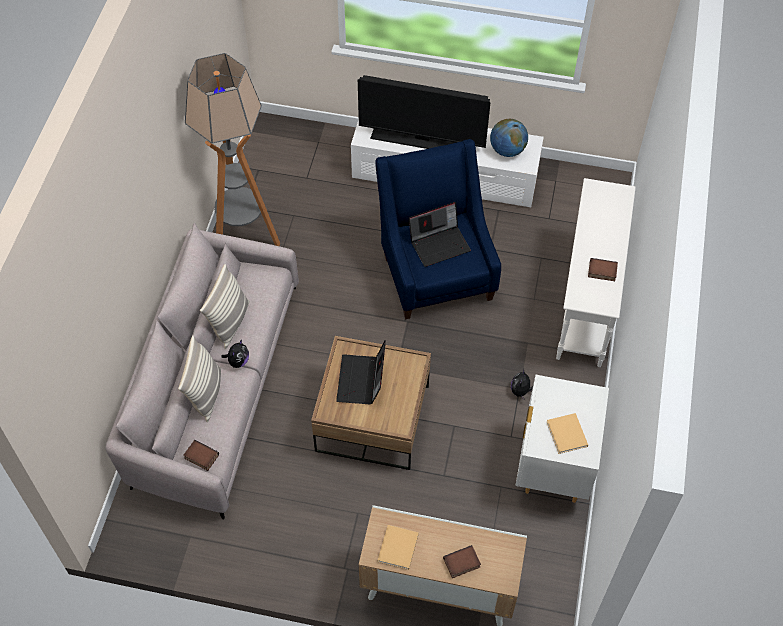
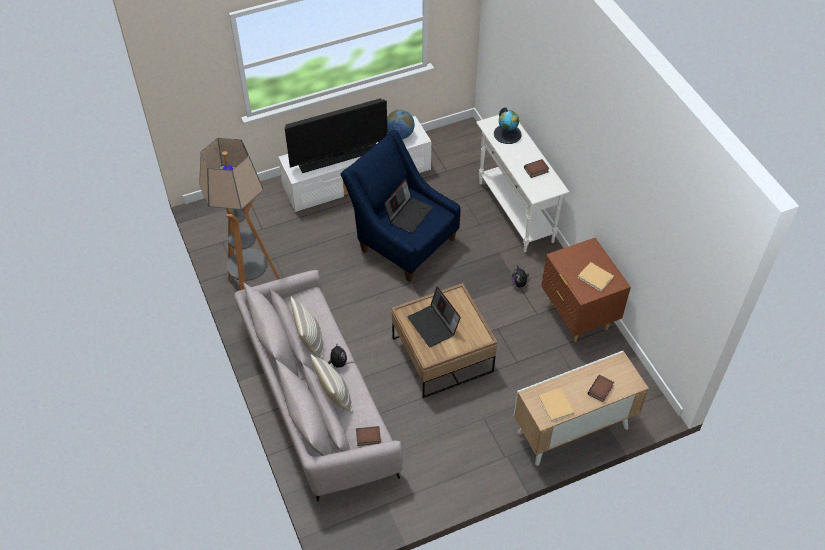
camera: 35 degrees left, 5 degrees down
(553, 467) = (577, 317): white nightstand -> brown nightstand
(606, 211) = (507, 134): none -> globe

